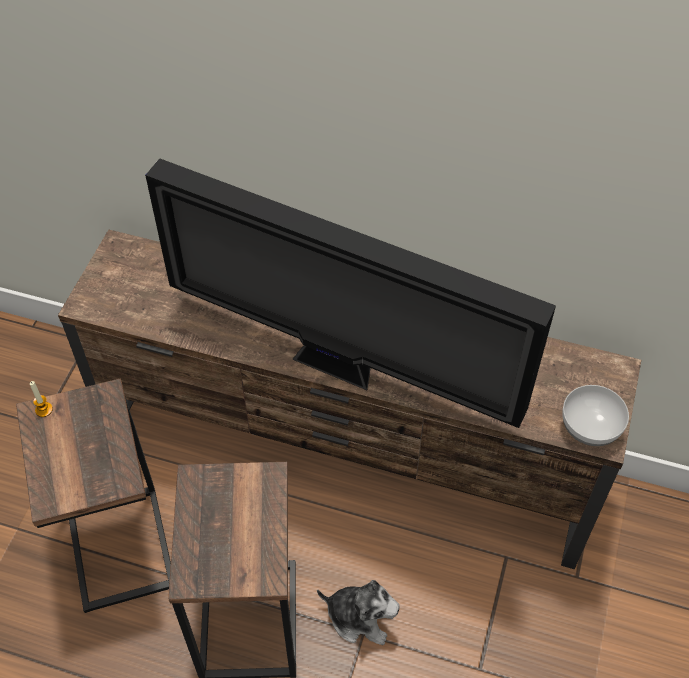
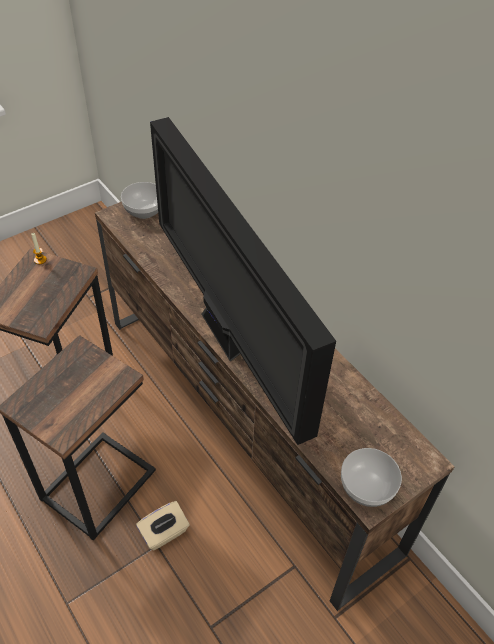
camera: 35 degrees right, 5 degrees down
(114, 279) = (143, 210): none -> bowl
(360, 617) = (164, 533): plush toy -> beige tissue box

